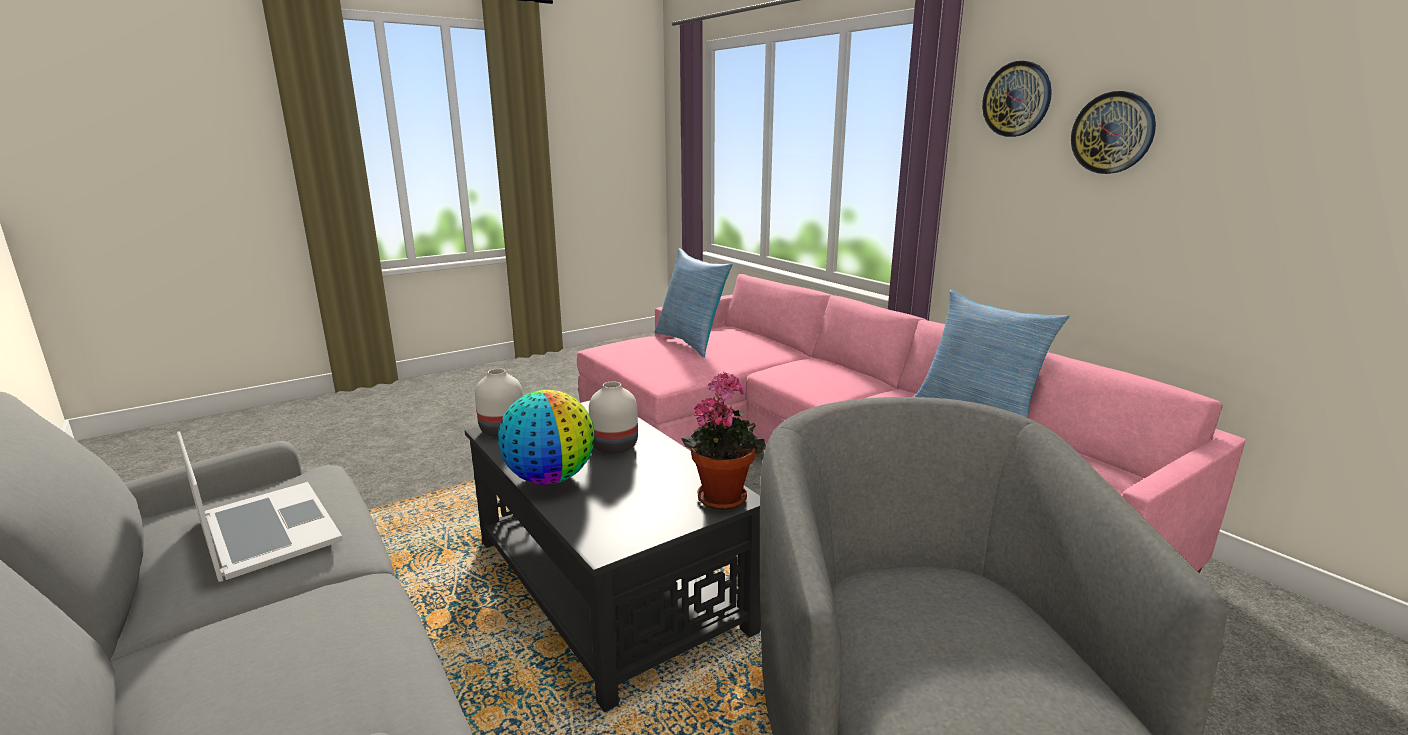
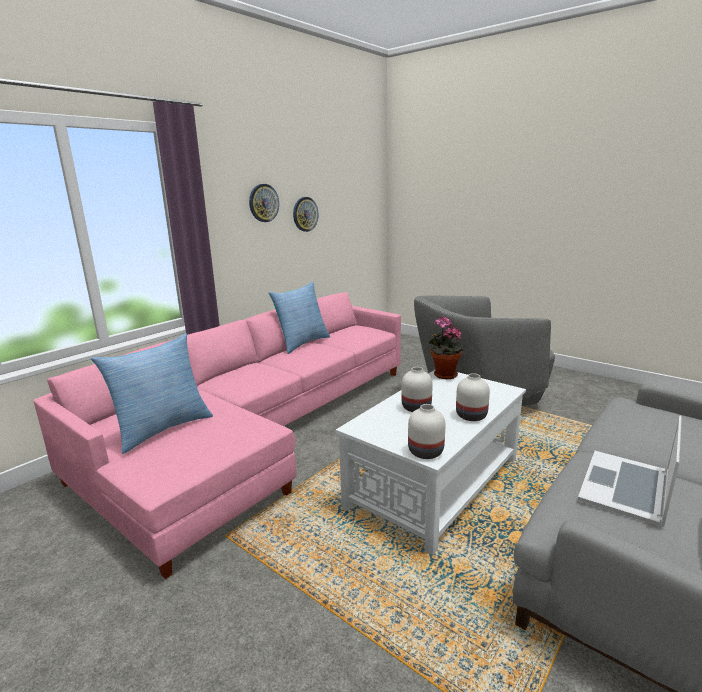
camera: 105 degrees left, 0 degrees up
(550, 478) = (470, 416): globe -> white vase
(608, 583) = (434, 482): black coffee table -> white coffee table
(1017, 99) = (219, 187): wall clock -> wall clock (305, 214)

